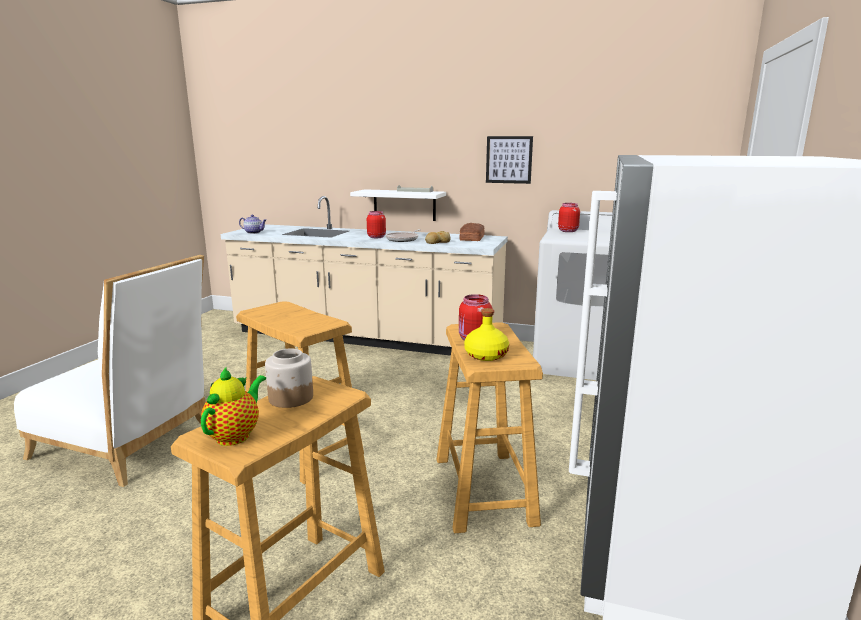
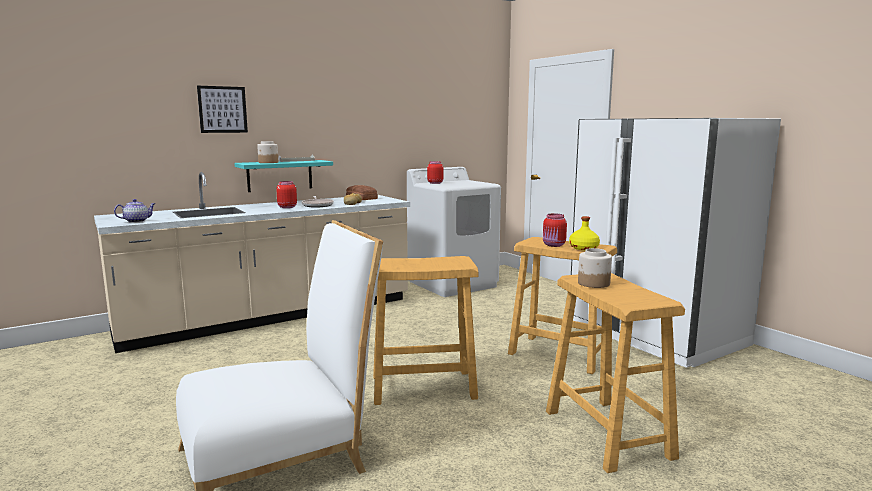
camera: 50 degrees left, 5 degrees down
(236, 435) = (637, 298): teapot -> none
(381, 191) = (268, 162): none -> jar
(404, 205) = (280, 175): white shelf -> turquoise shelf
(509, 159) = (372, 129): picture -> picture (222, 109)

